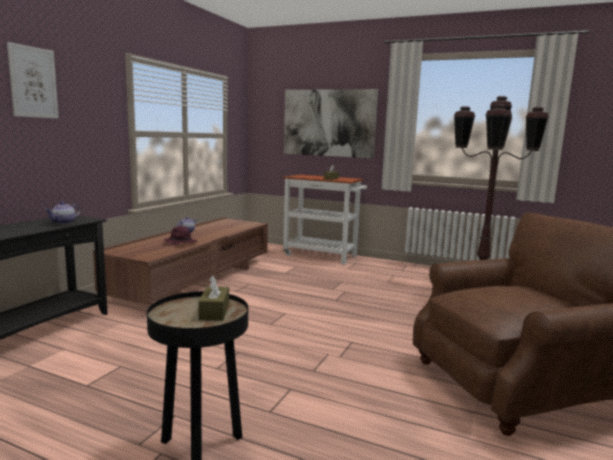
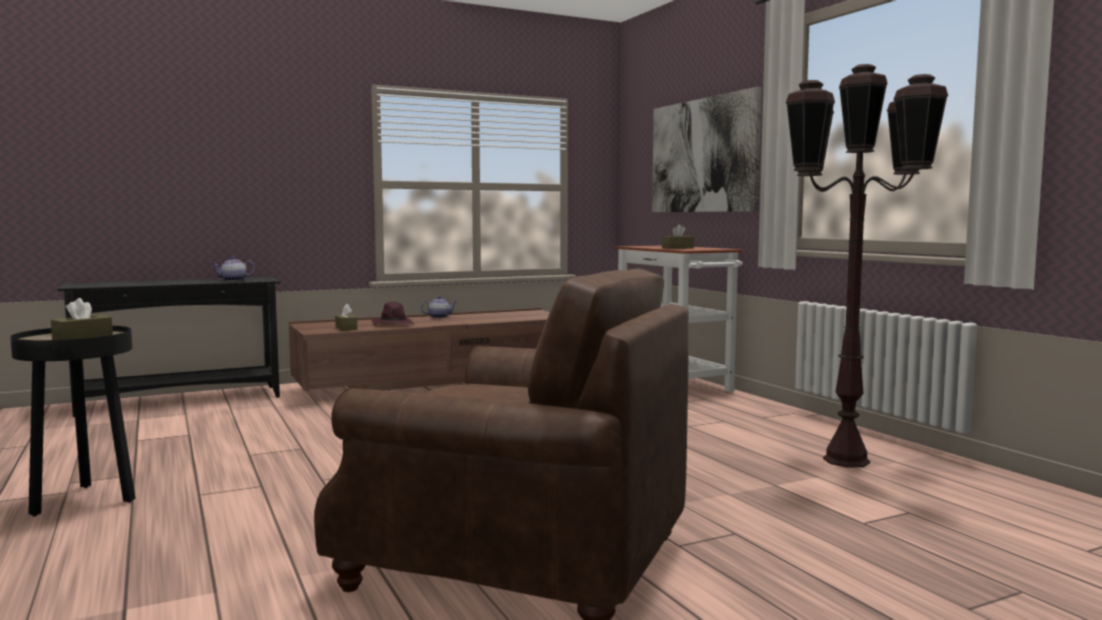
camera: 40 degrees right, 5 degrees down
(33, 82) = (237, 129): picture -> none
(160, 251) = (346, 328): none -> brown tissue box

